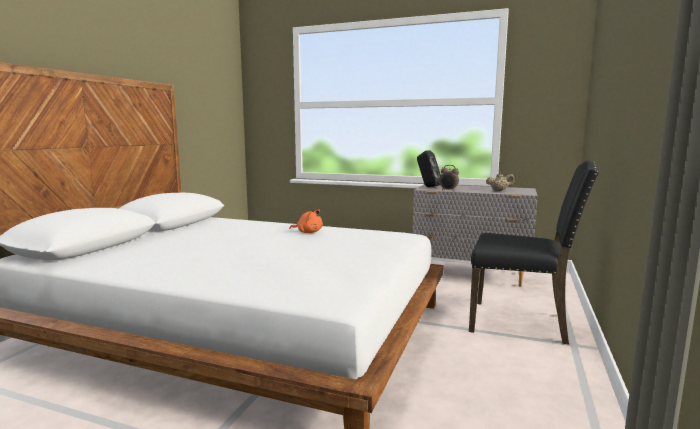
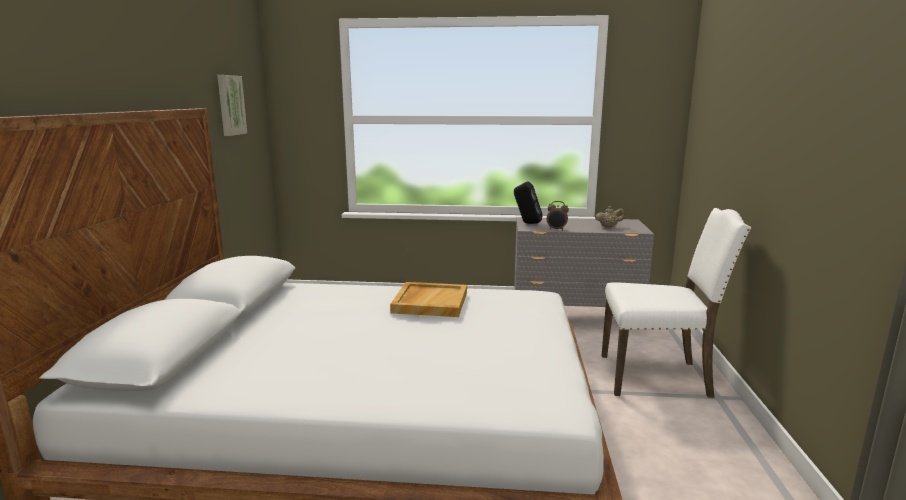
camera: 15 degrees left, 5 degrees up
(203, 89) = (230, 105): none -> picture
(308, 232) = (430, 302): orange plush toy -> beige tray
(521, 323) = (657, 377): black chair -> white chair

